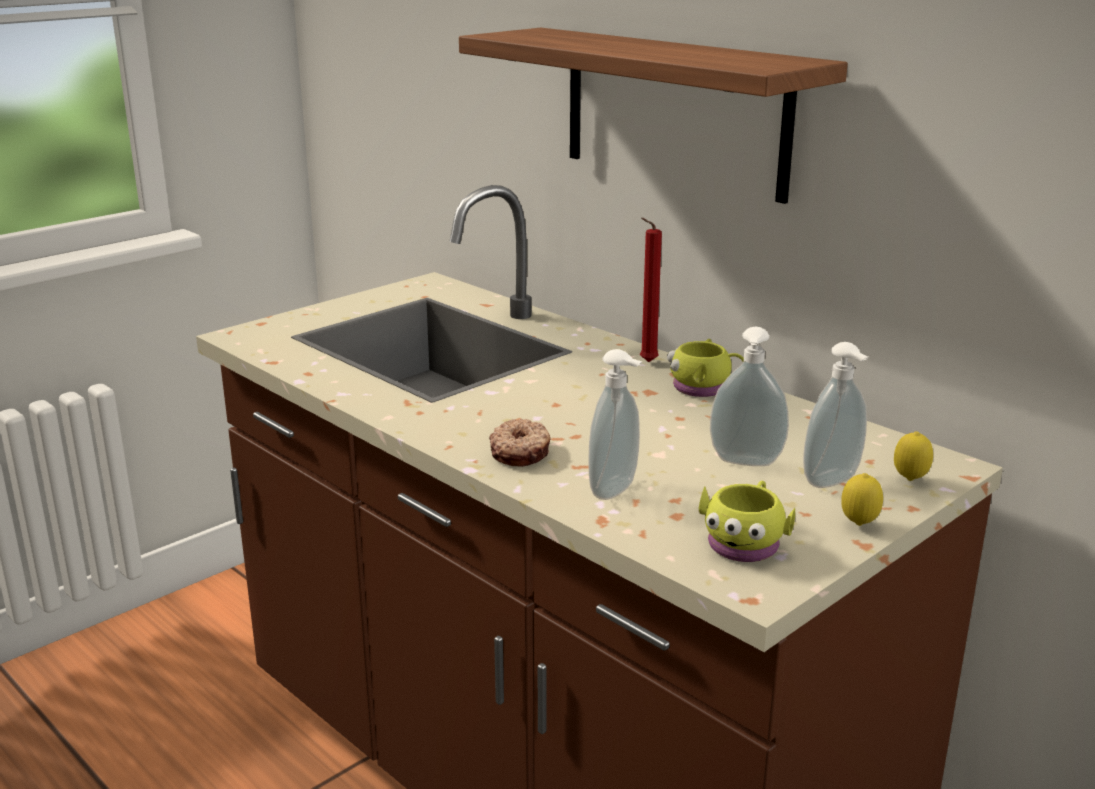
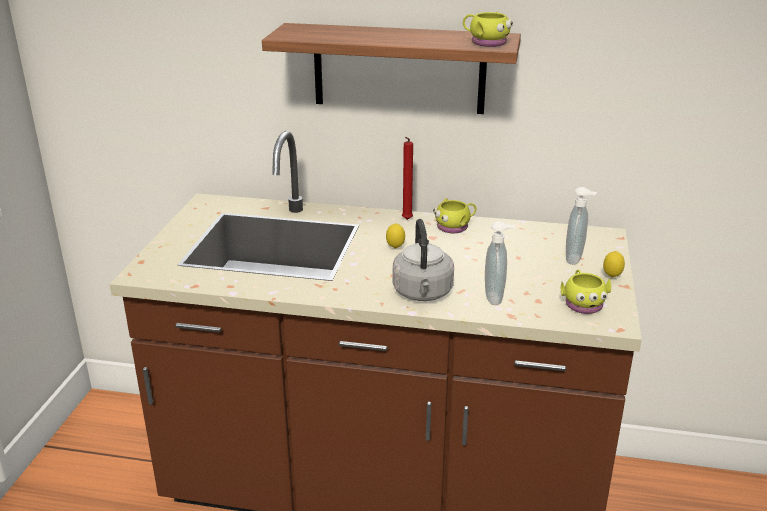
camera: 35 degrees left, 5 degrees up
(521, 452) = (423, 293): donut -> grey kettle
(745, 463) = (528, 262): soap dispenser -> none
(750, 63) = (485, 42): none -> yellow mug
(910, 480) = (601, 247): lemon -> lemon (395, 248)

